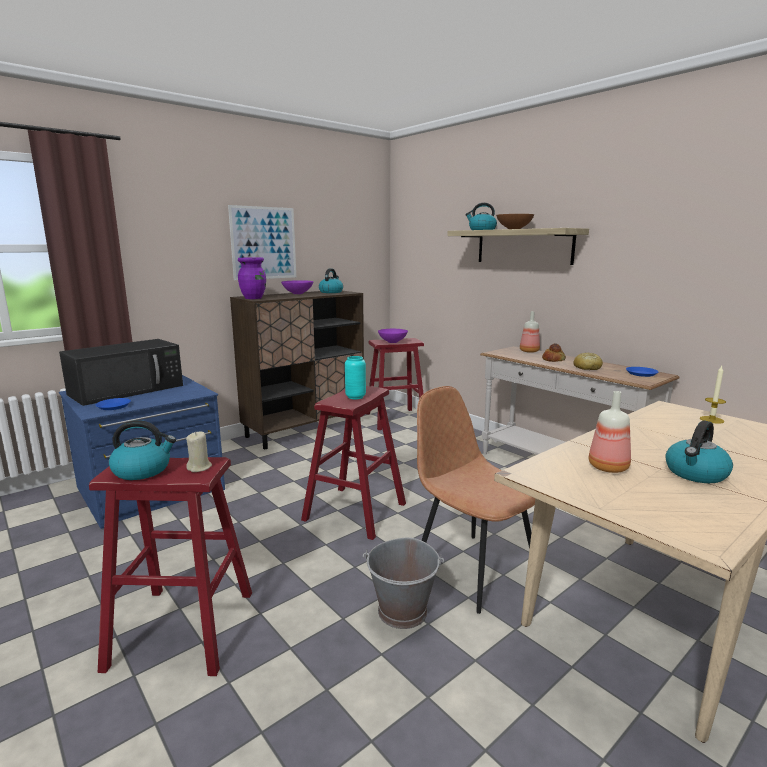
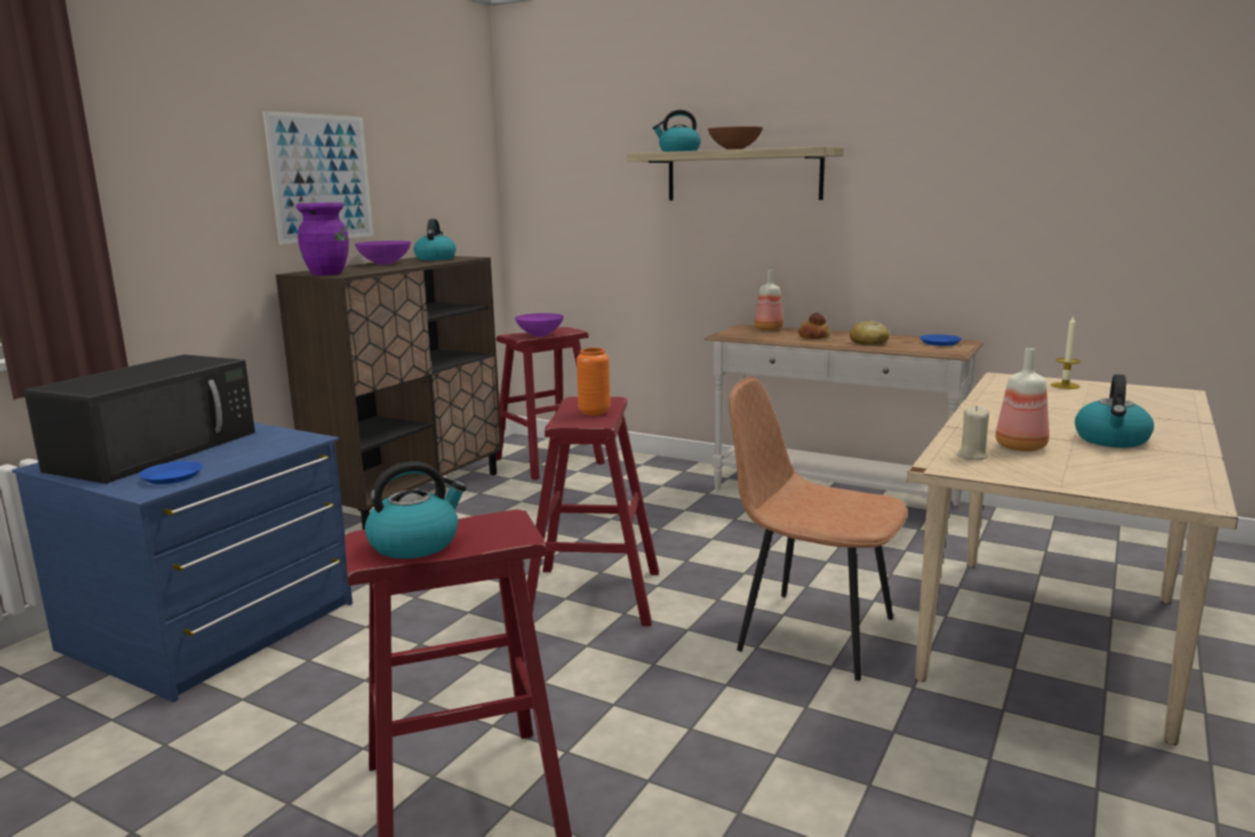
camera: 20 degrees left, 0 degrees up
(199, 467) = (501, 527): beige candle -> beige candle (972, 456)
(355, 397) = (594, 412): turquoise vase -> orange vase
(403, 611) = (763, 701): grey bucket -> none

